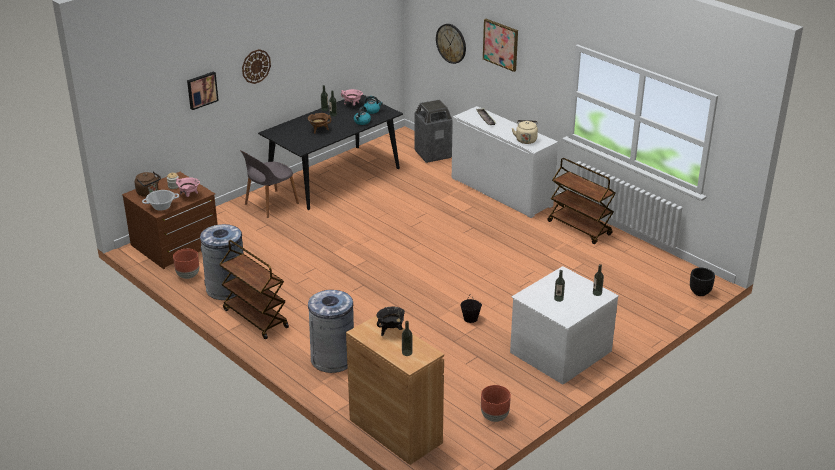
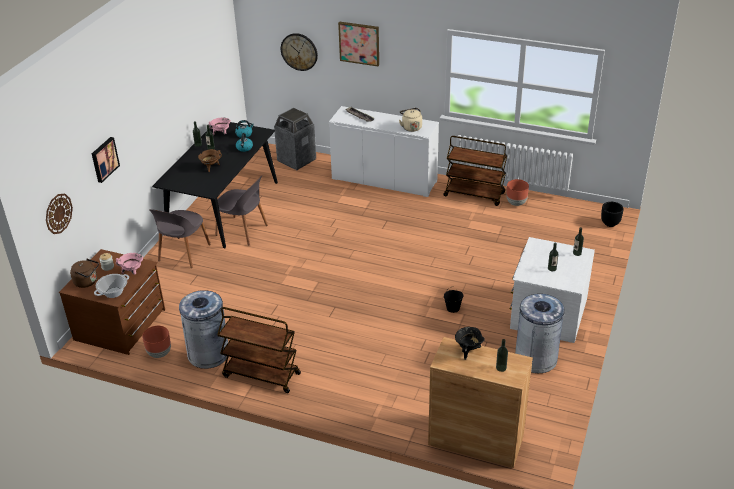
camera: 25 degrees left, 5 degrees up
(256, 66) = (141, 120): wall clock -> wall clock (58, 213)
(333, 359) = (365, 390): grey trash can -> grey trash can (536, 358)
(335, 200) = (243, 231): none -> grey chair
(494, 417) = (545, 393): brown planter -> brown planter (516, 203)

